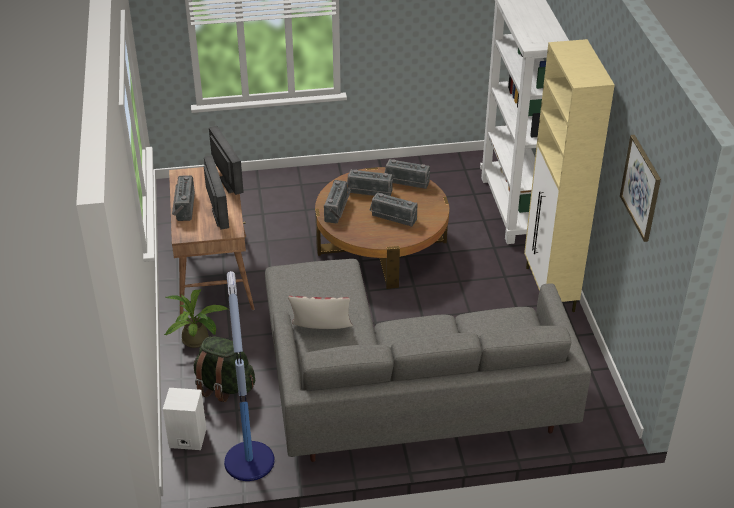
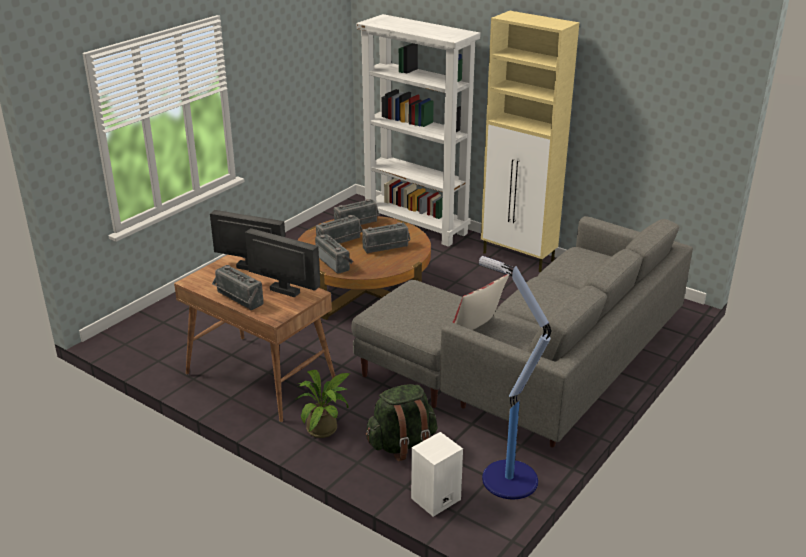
camera: 45 degrees left, 10 degrees down
(641, 187) = (647, 89): picture -> none

